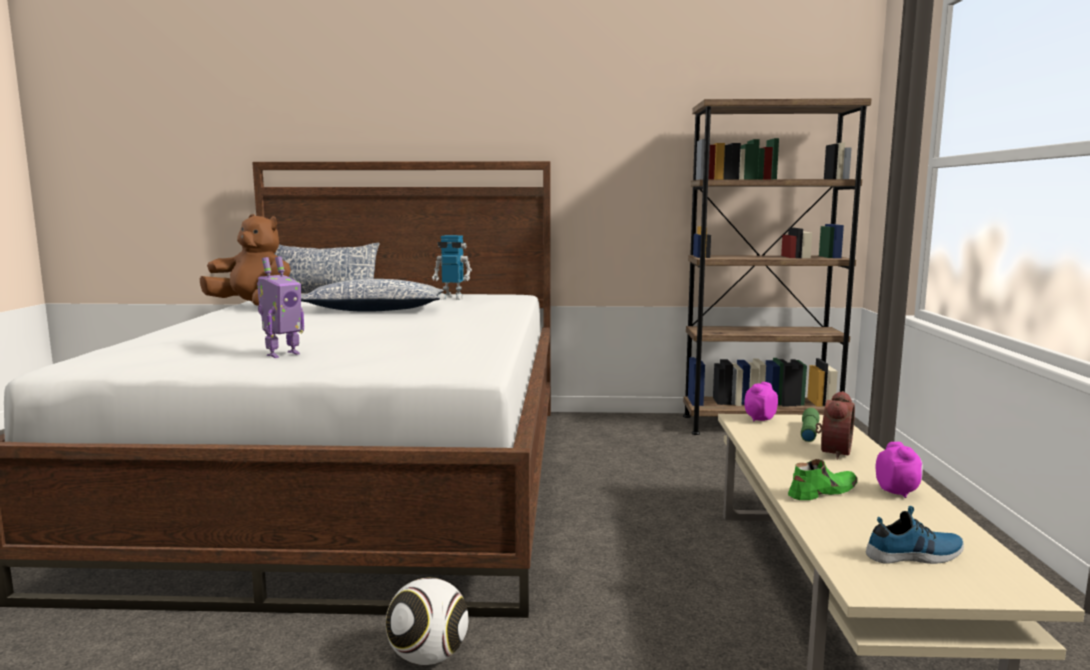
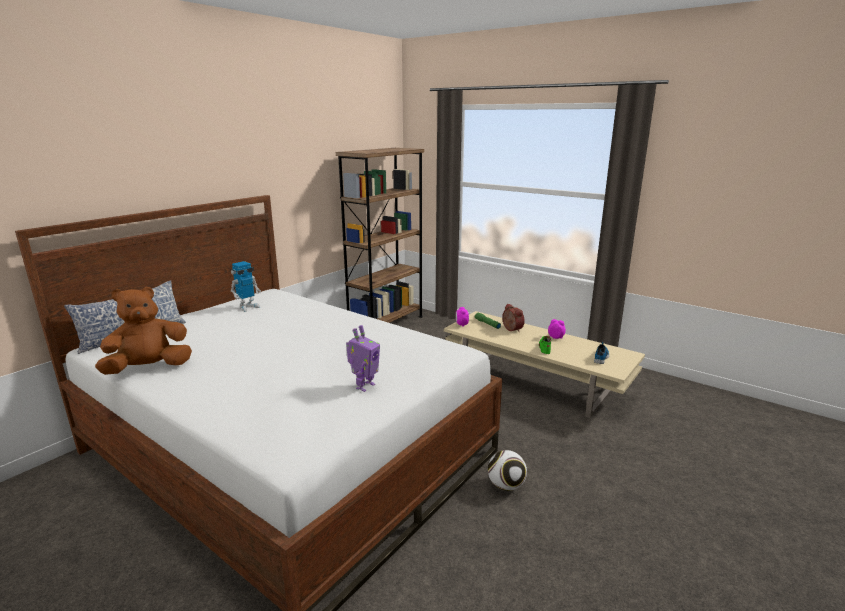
camera: 55 degrees left, 10 degrees up
(282, 354) = (364, 386): toy robot -> toy robot turned 45 degrees clockwise
(374, 310) = (251, 336): pillow -> none

